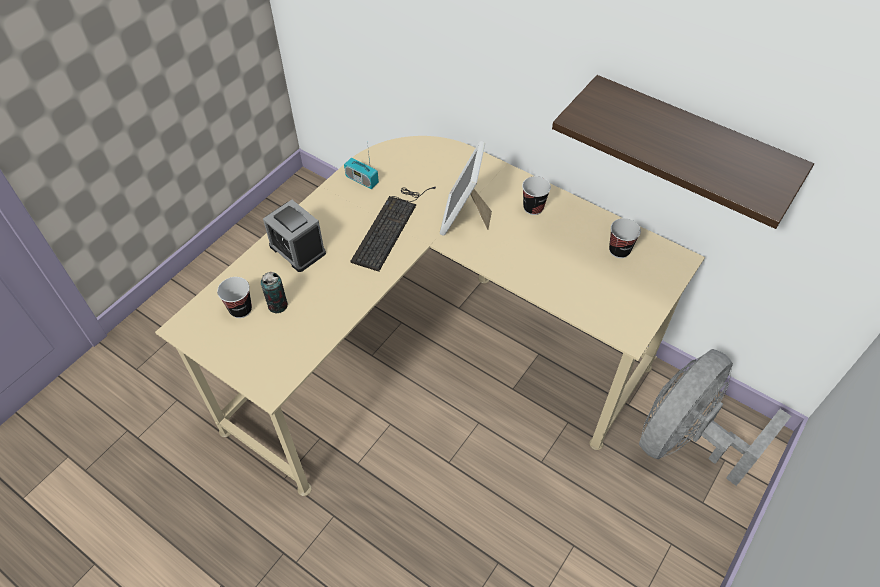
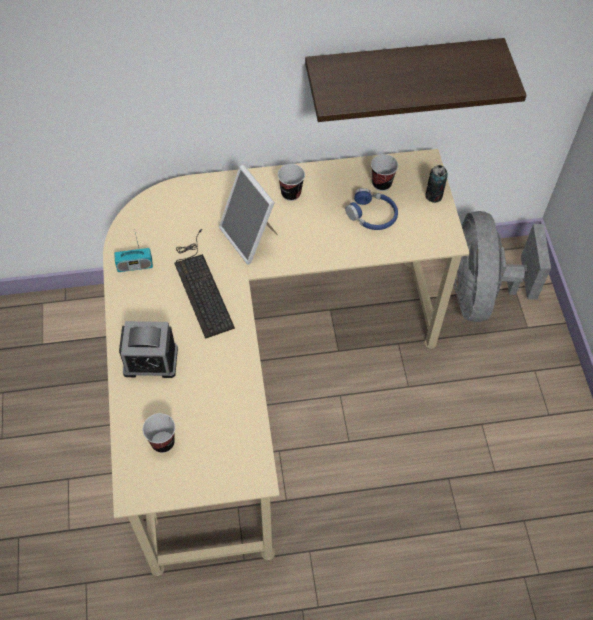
camera: 45 degrees left, 5 degrees up
(278, 305) = (188, 415): can -> can (433, 196)
(582, 268) = (372, 215): none -> blue headphones

